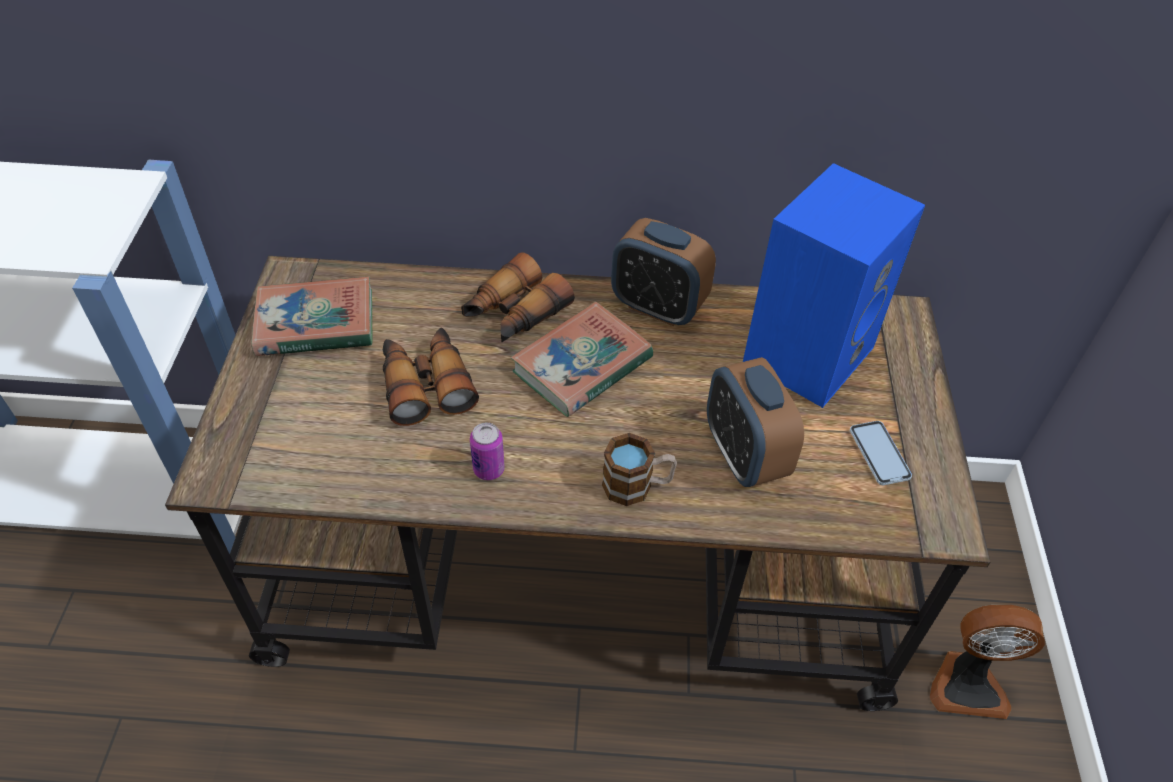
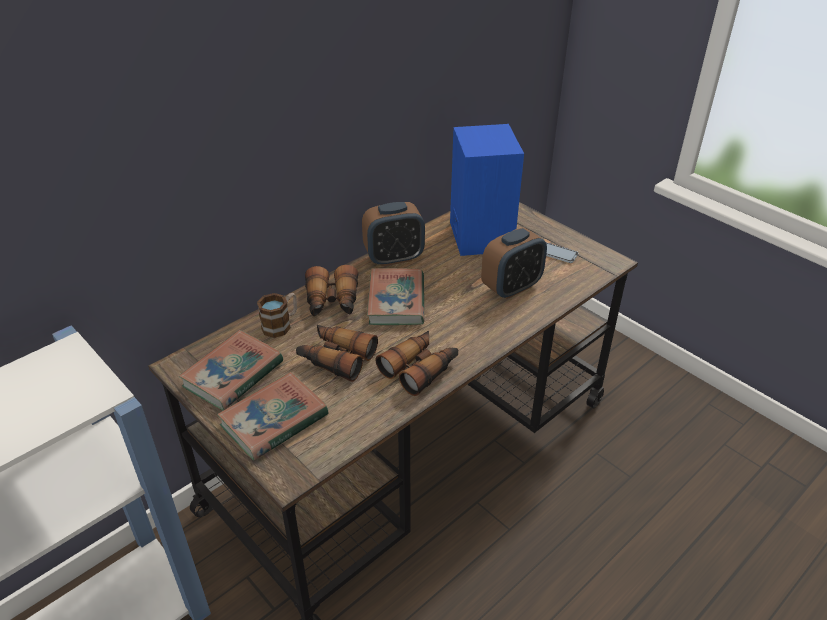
camera: 45 degrees left, 10 degrees down
(281, 405) = (274, 420): none -> book
(488, 469) = (420, 368): can -> binoculars
(637, 486) = (489, 327): mug -> mug (281, 324)
(744, 455) = (511, 287): alarm clock -> alarm clock turned 60 degrees counterclockwise
(967, 683) = (613, 368): fan -> none

